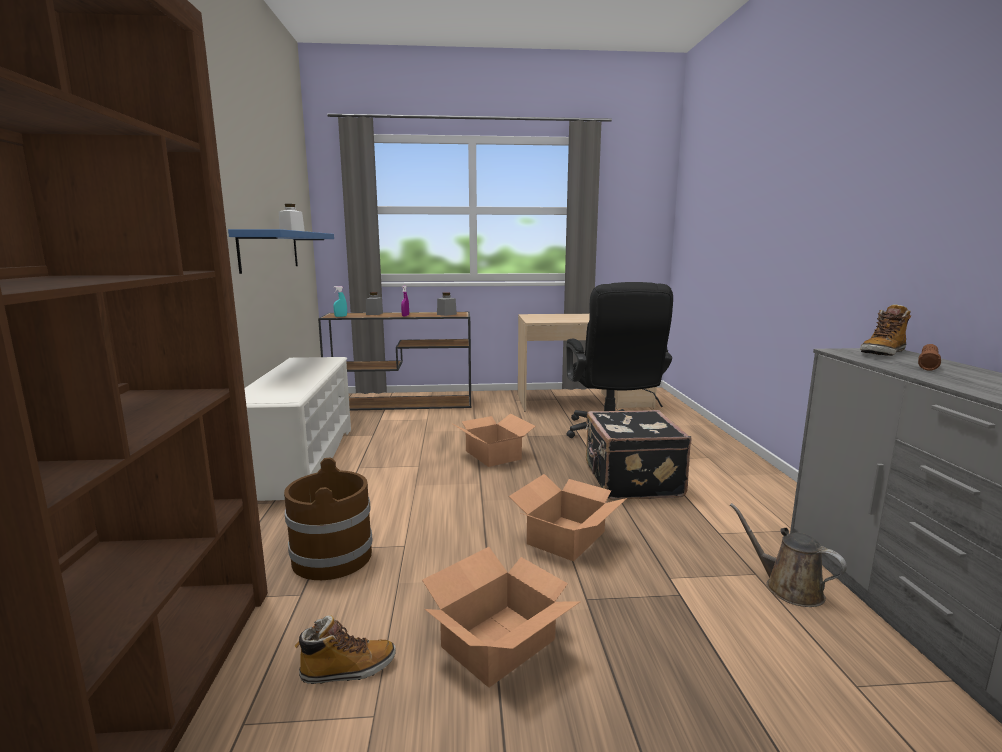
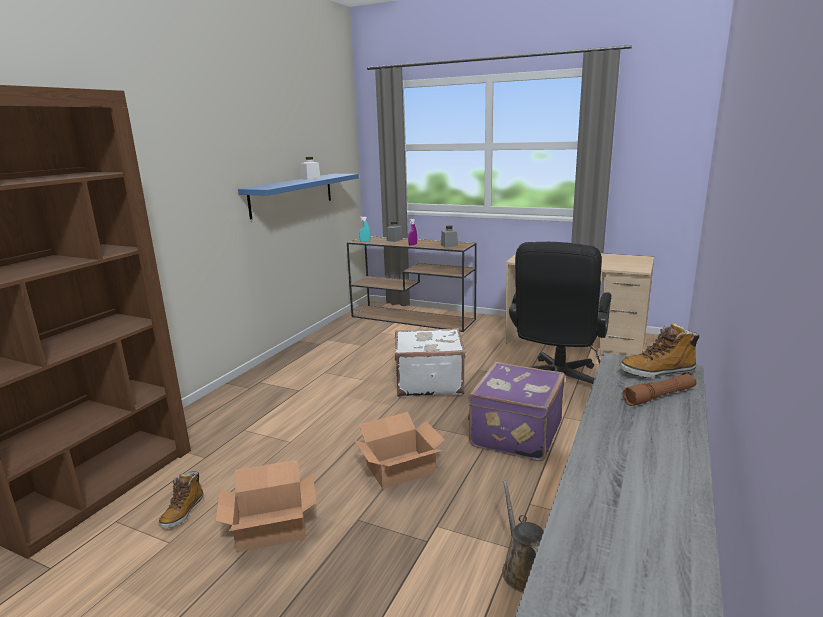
camera: 30 degrees right, 5 degrees up
(302, 460) = (296, 358): white shoe rack -> none
(332, 557) = (243, 437): brown bucket -> none
(348, 670) = (183, 512): boot -> boot turned 90 degrees clockwise
(492, 455) = (428, 382): cardboard box -> white suitcase
(630, 481) = (514, 434): black suitcase -> purple suitcase

